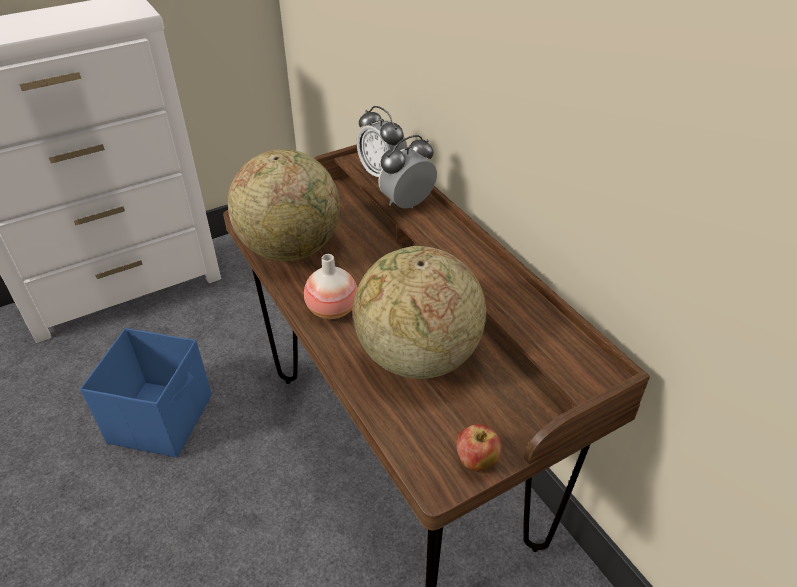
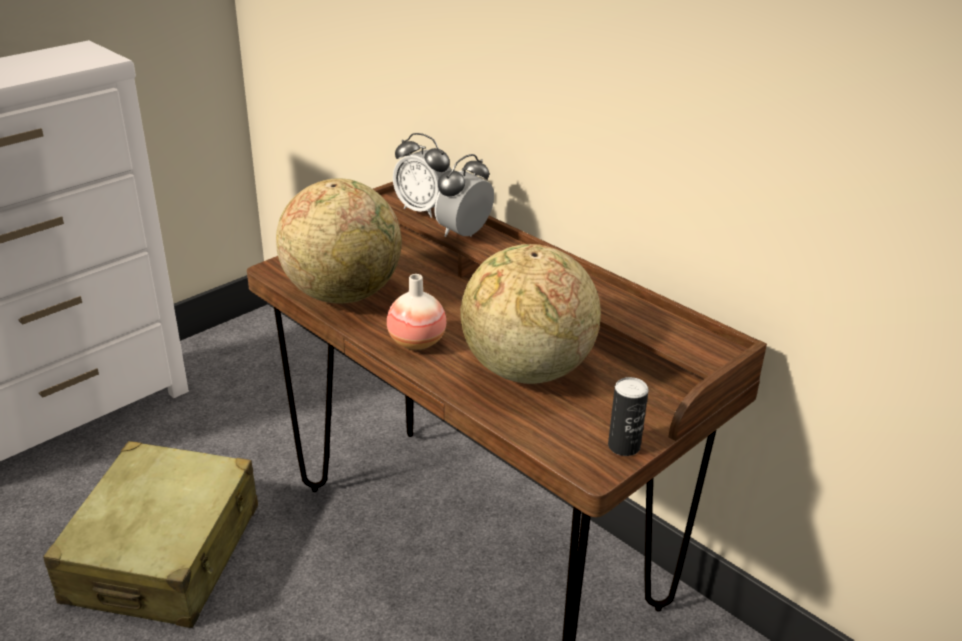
camera: 15 degrees left, 10 degrees down
(162, 418) = (165, 554): blue storage box -> beige suitcase
(476, 461) = (624, 446): apple -> can

